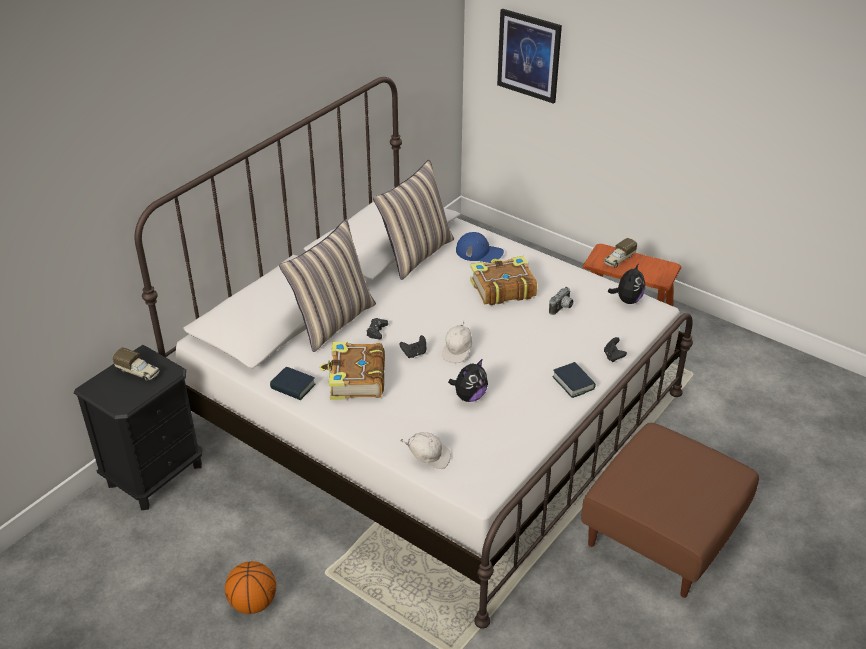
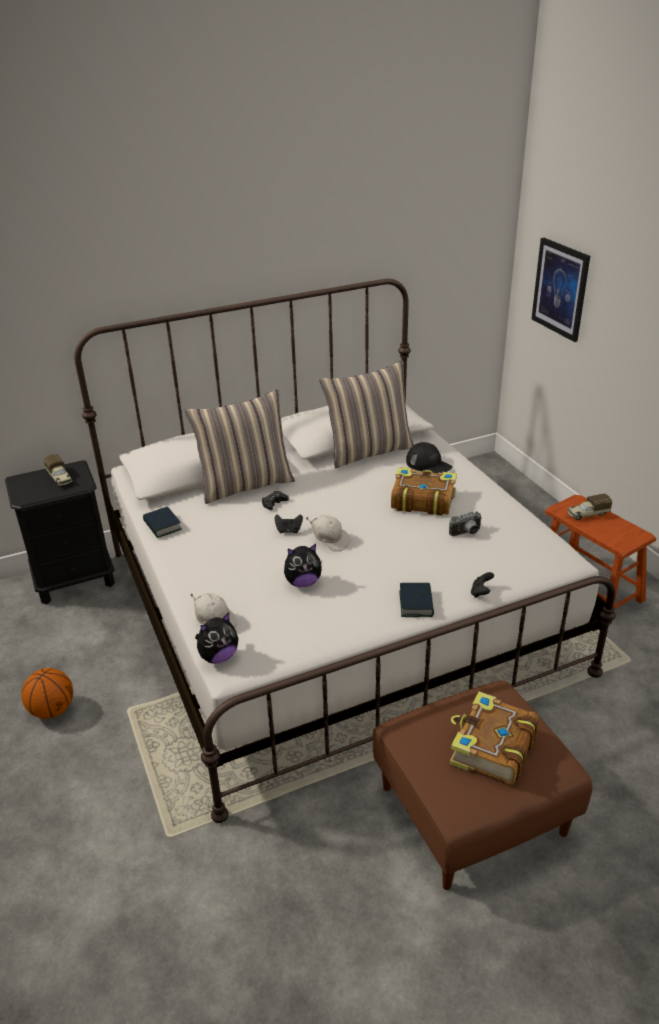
camera: 30 degrees right, 5 degrees down
(355, 380) = (218, 536): book -> book (491, 748)
(458, 351) = (330, 540): white cap -> white cap turned 105 degrees counterclockwise
(479, 252) = (428, 465): blue cap -> black cap
(627, 300) = (543, 545): plush toy -> plush toy (218, 656)

